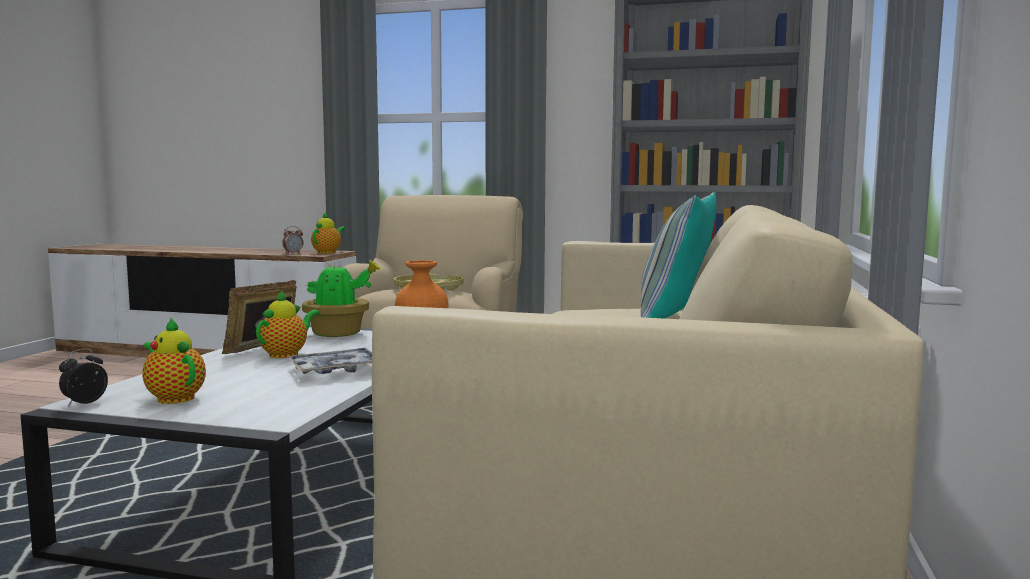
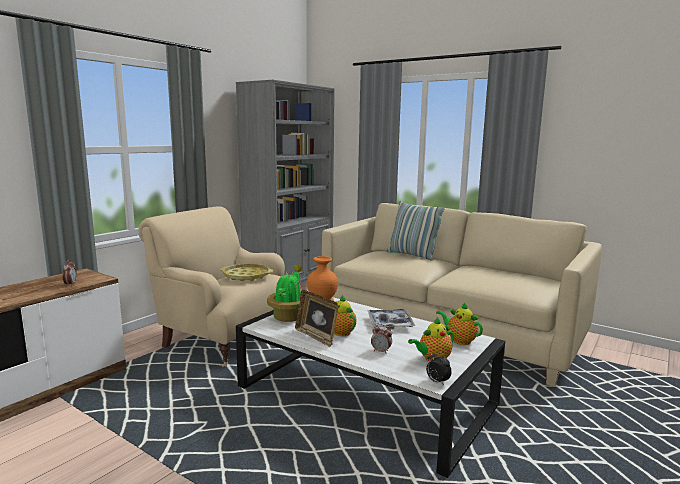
camera: 70 degrees left, 5 degrees up
(209, 374) = (381, 351): none -> alarm clock
(328, 252) = (86, 275): teapot -> teapot (459, 340)

